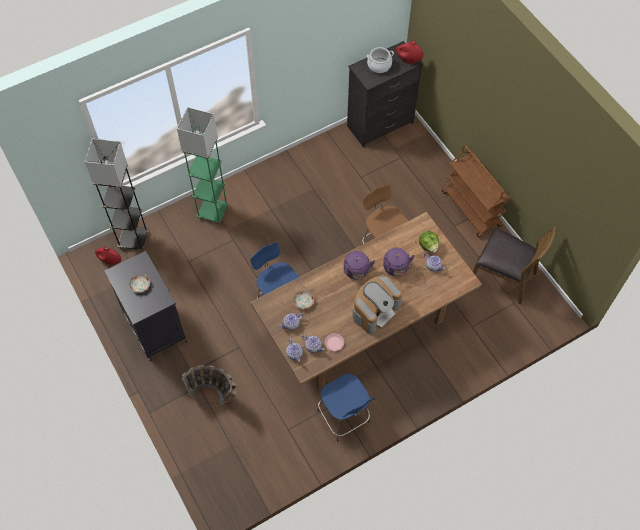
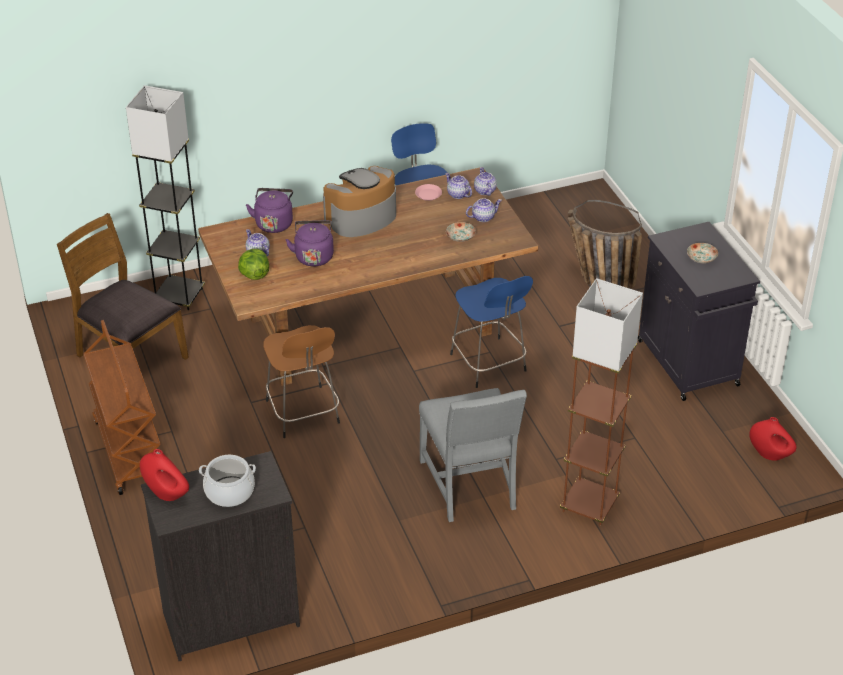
camera: 170 degrees left, 20 degrees down
(133, 240) = (732, 480): grey floor lamp -> grey floor lamp (179, 296)
(213, 212) = (589, 505): green floor lamp -> brown floor lamp
(278, 214) = (471, 486): none -> grey chair
(356, 272) = (374, 259): purple kettle -> purple kettle (274, 223)

